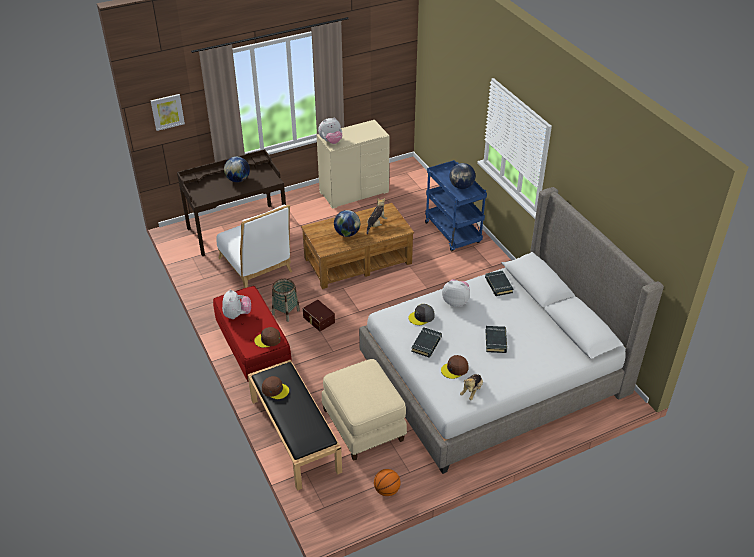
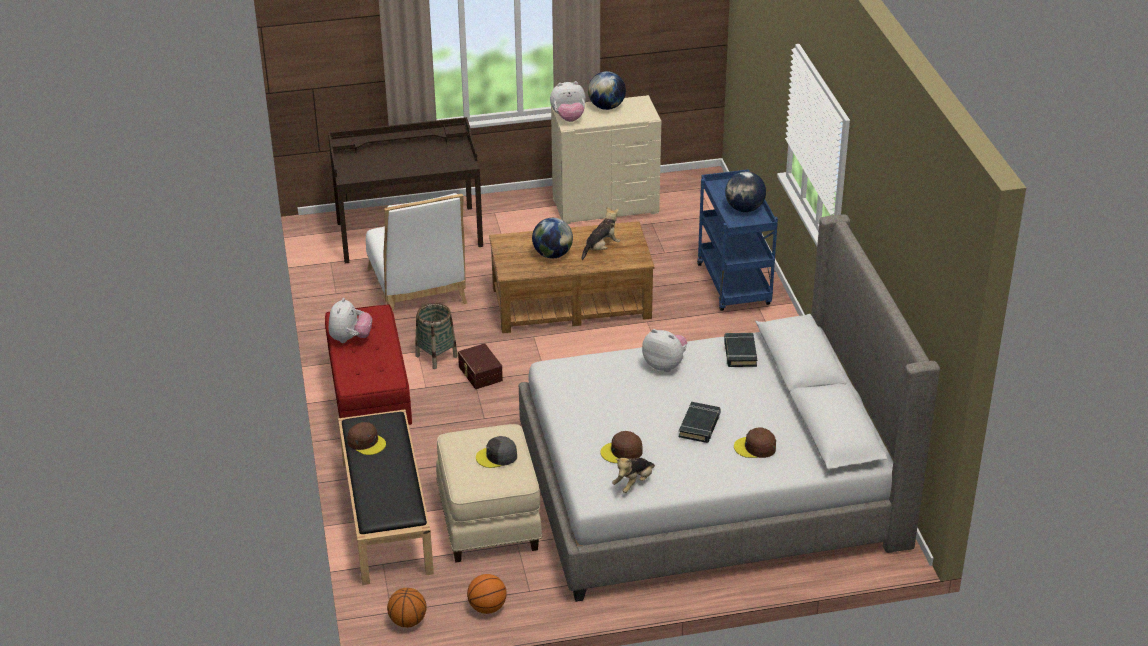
camera: 15 degrees right, 5 degrees down
(167, 111) = (324, 41): picture -> none
(238, 179) = (414, 155): globe -> globe (606, 107)
(268, 340) = (380, 377): brown cap -> brown cap (755, 447)
(338, 512) = (408, 621): none -> basketball
(421, 317) = (604, 377): grey cap -> grey cap (497, 456)
(426, 344) = (595, 413): black book -> none

